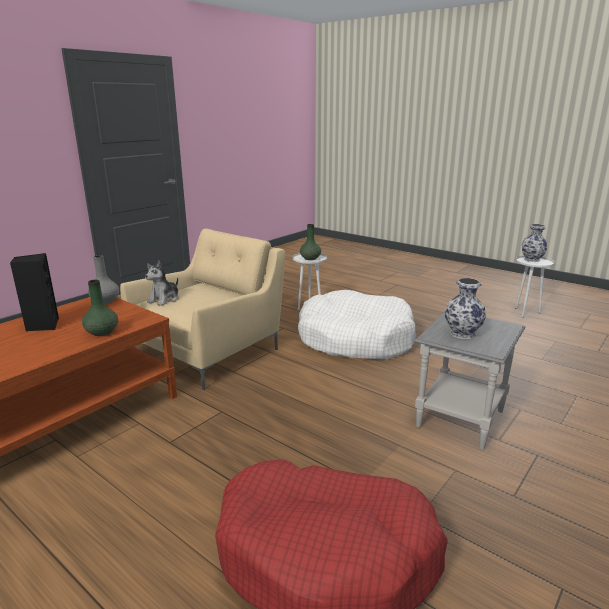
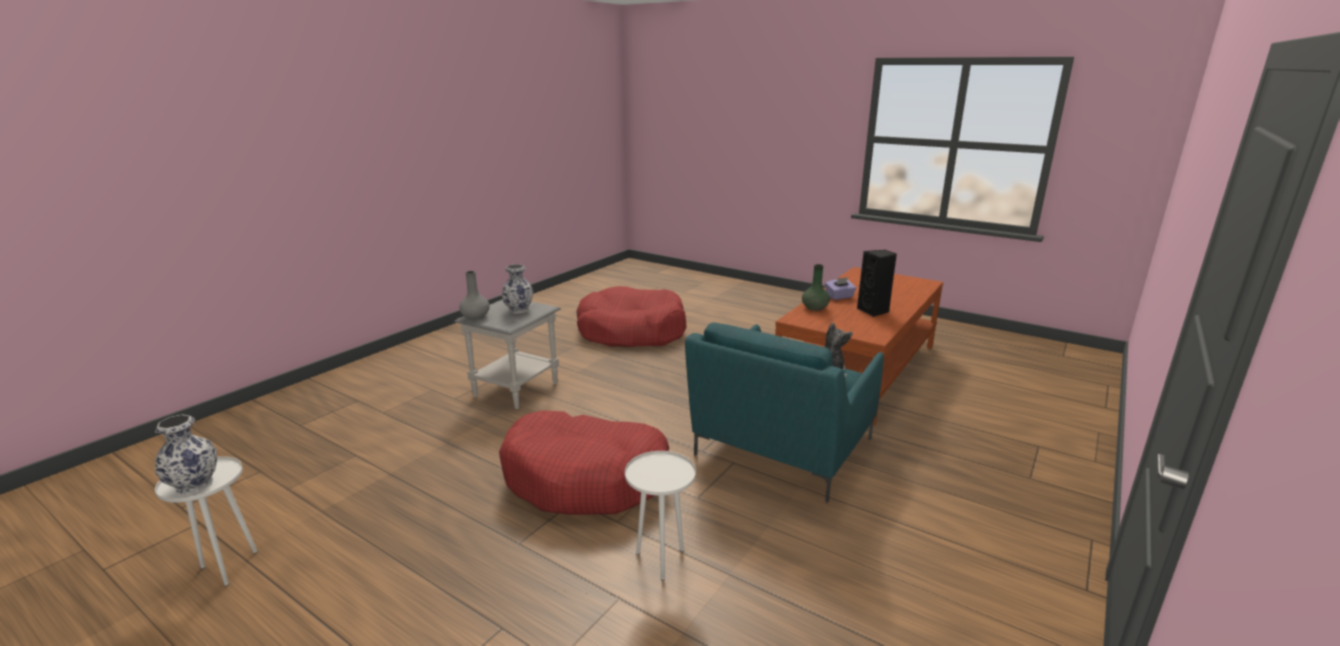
camera: 175 degrees right, 0 degrees up
(41, 349) = (839, 297): none -> purple tissue box
(105, 301) = (863, 334): grey vase -> grey vase (475, 317)
(210, 350) = (780, 450): beige armchair -> turquoise armchair
(310, 258) = (658, 472): green vase -> none
(355, 339) = (586, 478): white dog bed -> red dog bed

